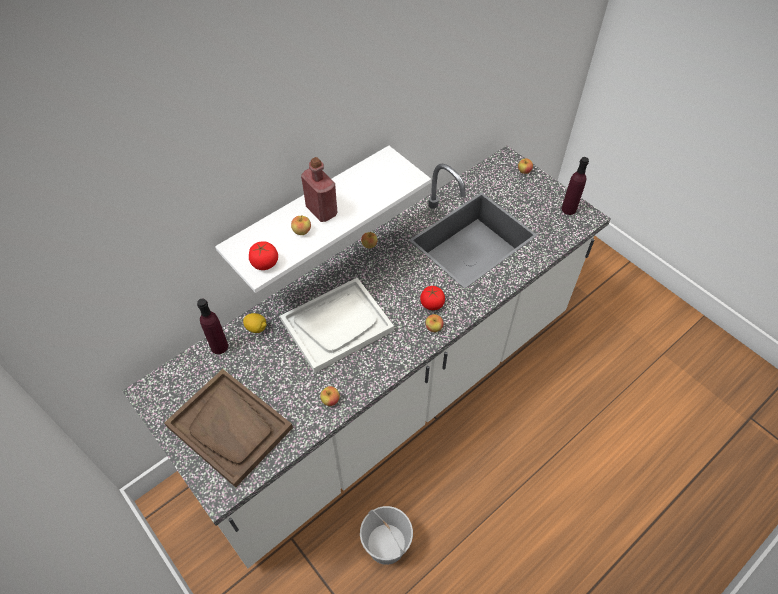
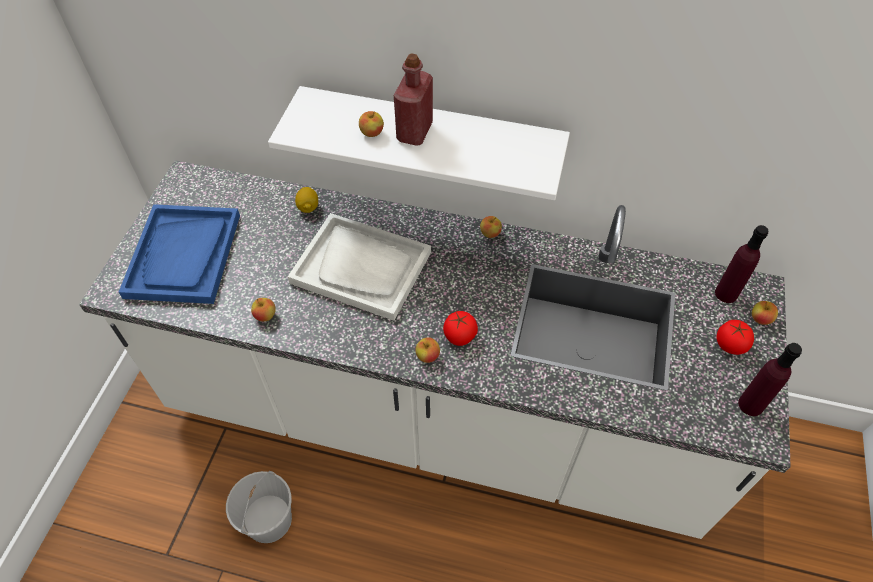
camera: 55 degrees right, 0 degrees up
(219, 346) = (266, 194): purple bottle -> purple bottle (726, 294)
(230, 427) = (184, 256): brown tray -> blue tray
(265, 263) = (306, 130): tomato -> tomato (730, 345)

